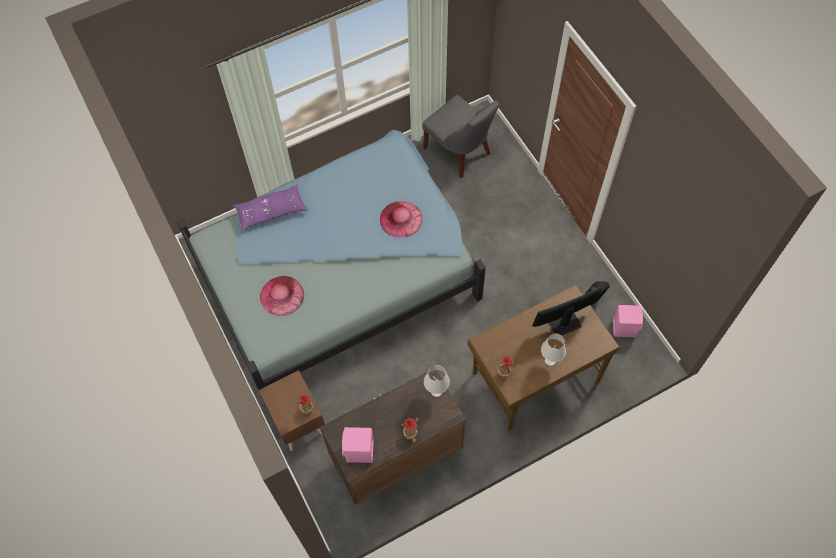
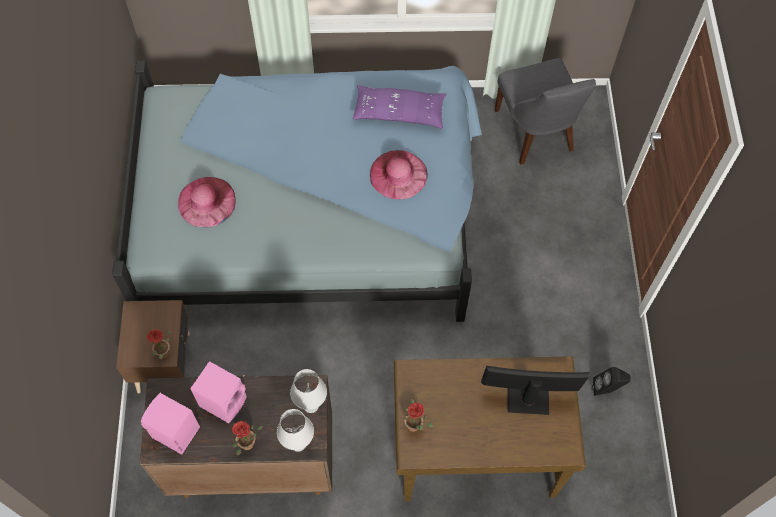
camera: 25 degrees right, 0 degrees up
(271, 211) = (252, 98): purple pillow -> purple pillow (399, 113)
(550, 360) = (482, 438): white table lamp -> white table lamp (298, 444)
(624, 327) = (626, 443): pink speaker -> pink speaker (224, 400)

